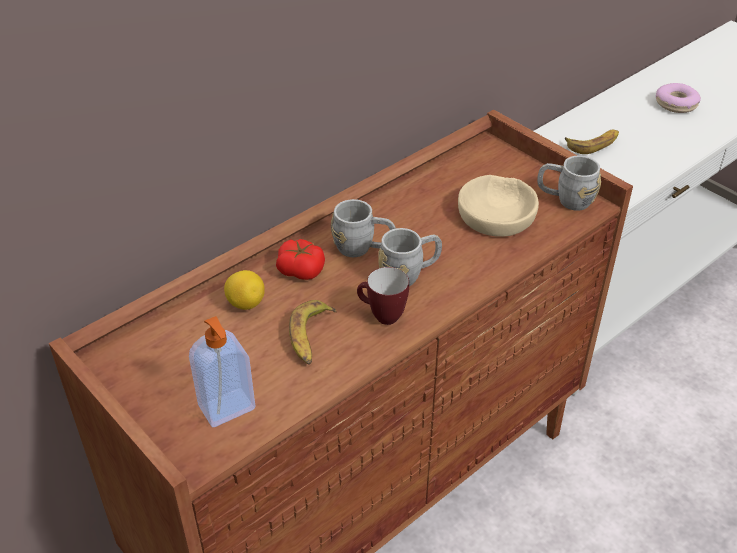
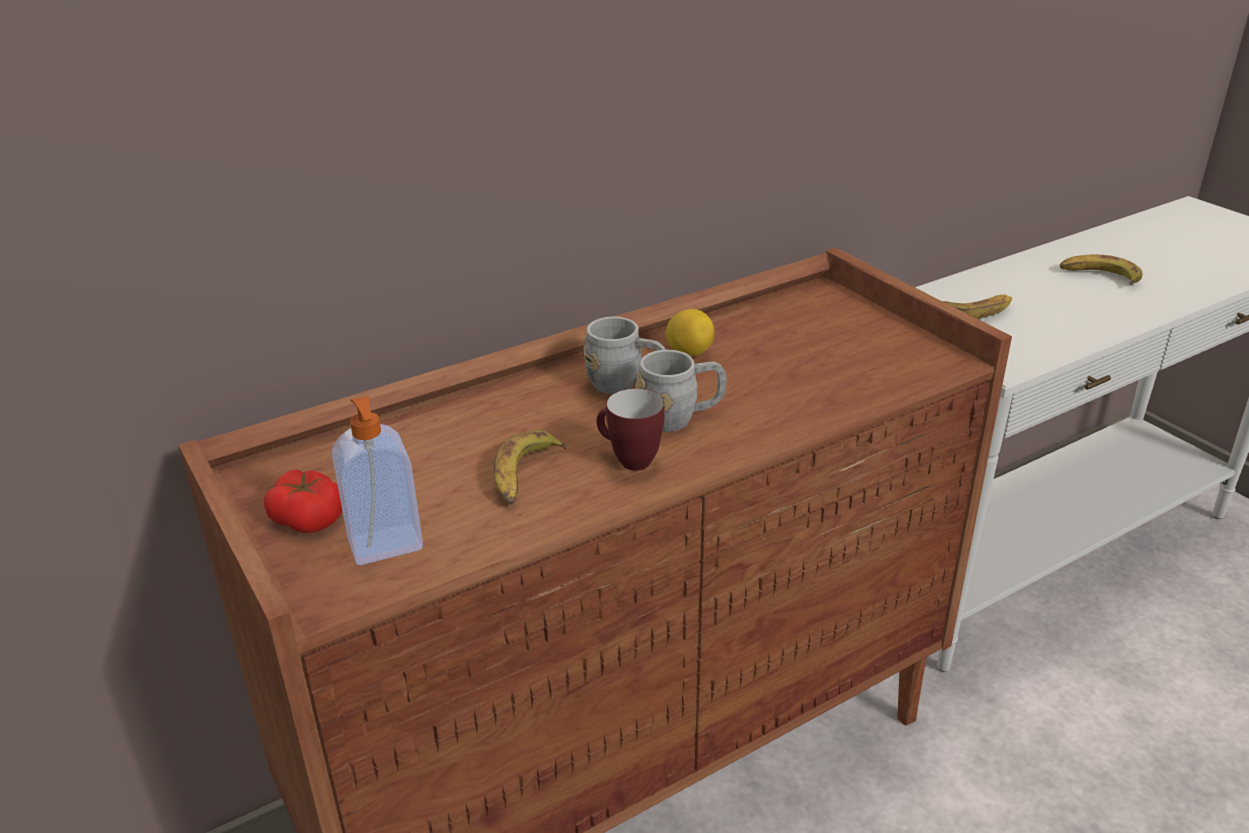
camera: 10 degrees right, 10 degrees down
(246, 303) = (452, 432): lemon -> lemon (689, 353)
(301, 269) = (536, 402): tomato -> tomato (308, 518)
(496, 214) = (817, 362): beige bowl -> none
(565, 199) = (917, 353): grey mug -> none
(676, 104) = (1099, 276): donut -> banana

